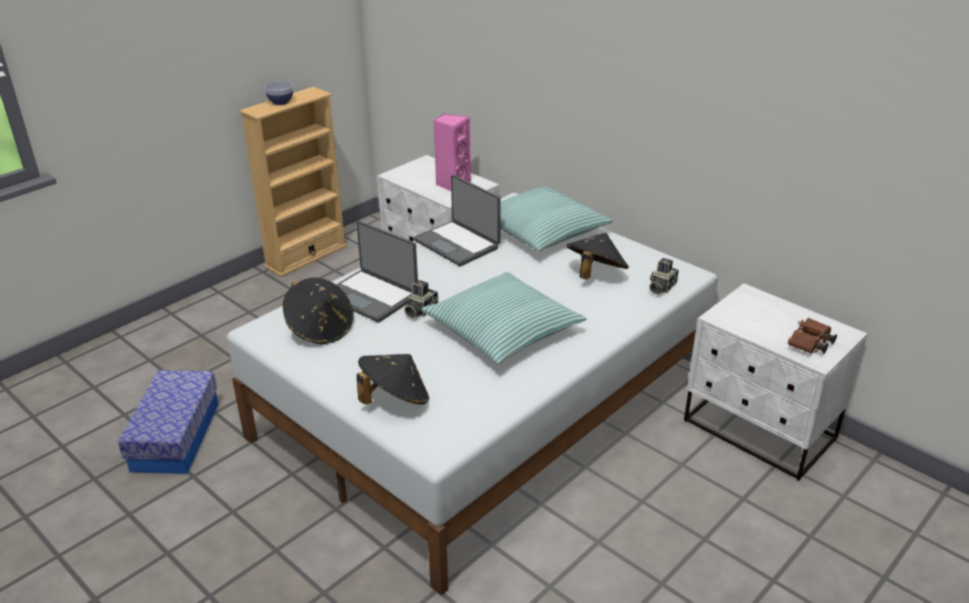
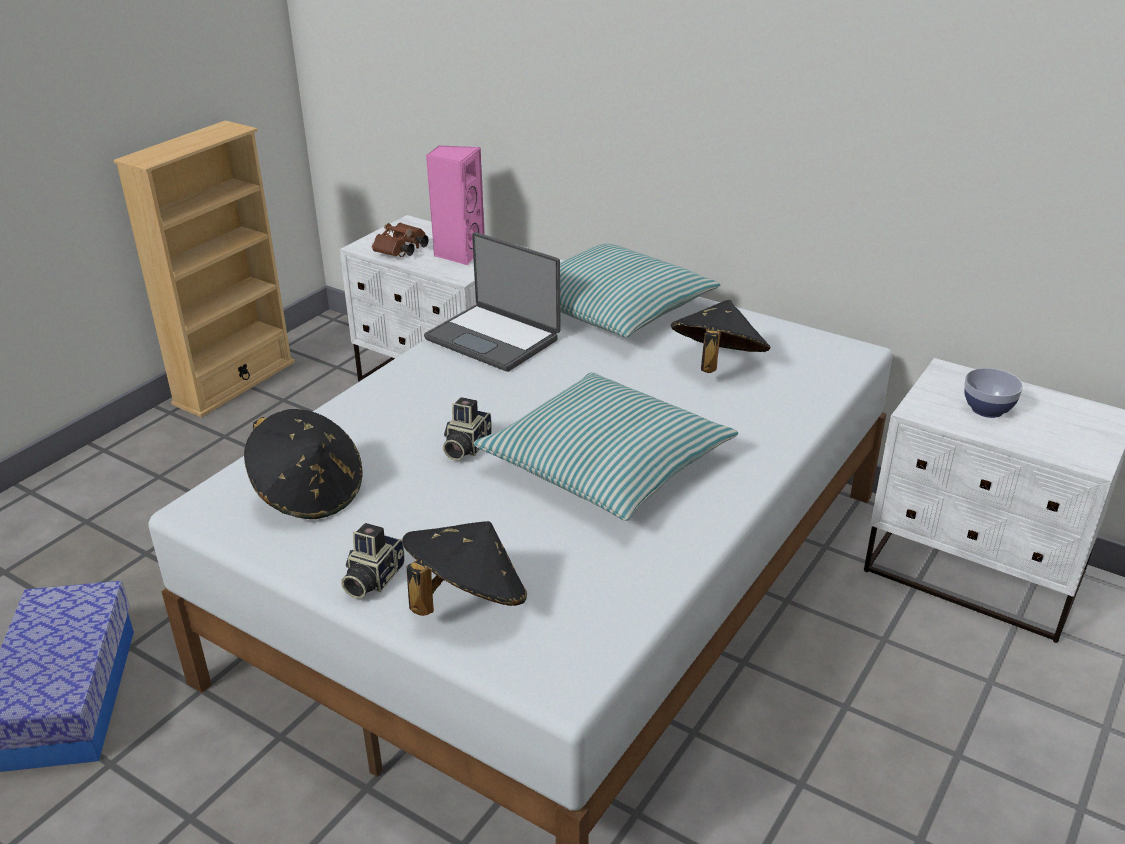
camera: 10 degrees left, 0 degrees up
(280, 102) = (178, 144): bowl -> bowl (987, 409)
(372, 296) = (380, 431): laptop -> none
(661, 287) = (820, 375): camera -> camera (371, 579)
(810, 345) = (1068, 439): brown binoculars -> brown binoculars (401, 251)

